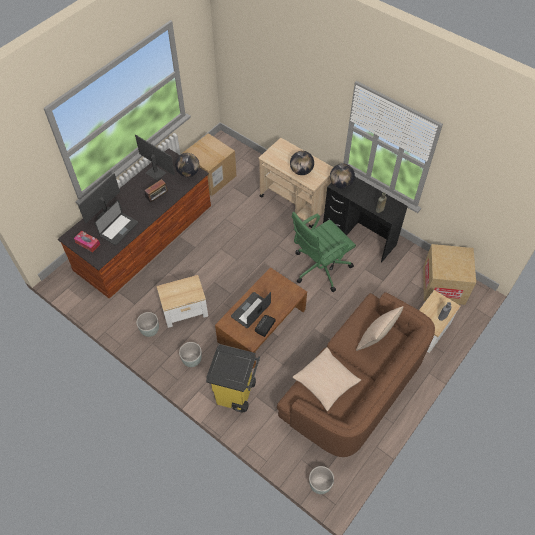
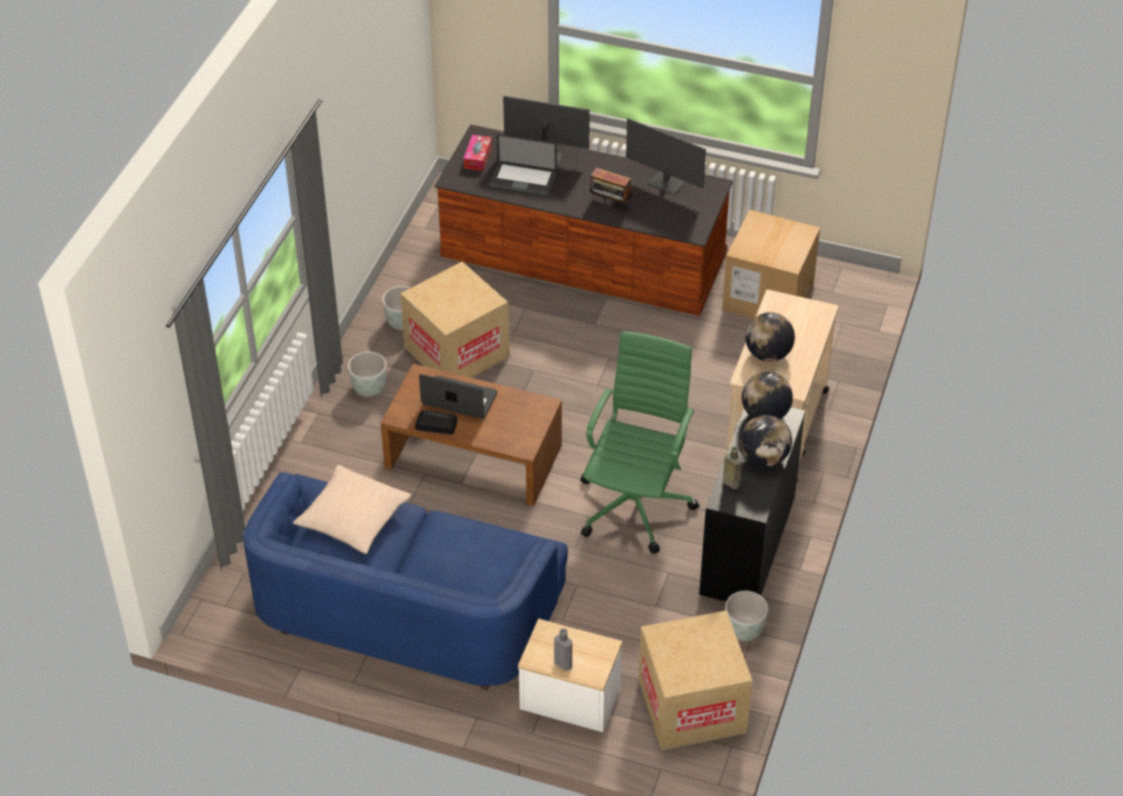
camera: 70 degrees right, 10 degrees down
(156, 172) = (666, 183): monitor -> monitor turned 105 degrees clockwise
(185, 311) = (456, 352): side table -> cardboard box
(188, 173) = (689, 221): globe -> globe (764, 458)
(235, 394) = (329, 459): yellow trash can -> none
(319, 268) = (636, 504): green office chair -> green office chair turned 75 degrees clockwise
(320, 485) = (208, 606): grey planter -> grey planter (743, 630)
(354, 385) = (405, 611): brown sofa -> blue sofa
(375, 339) = (465, 566): beige pillow -> none

